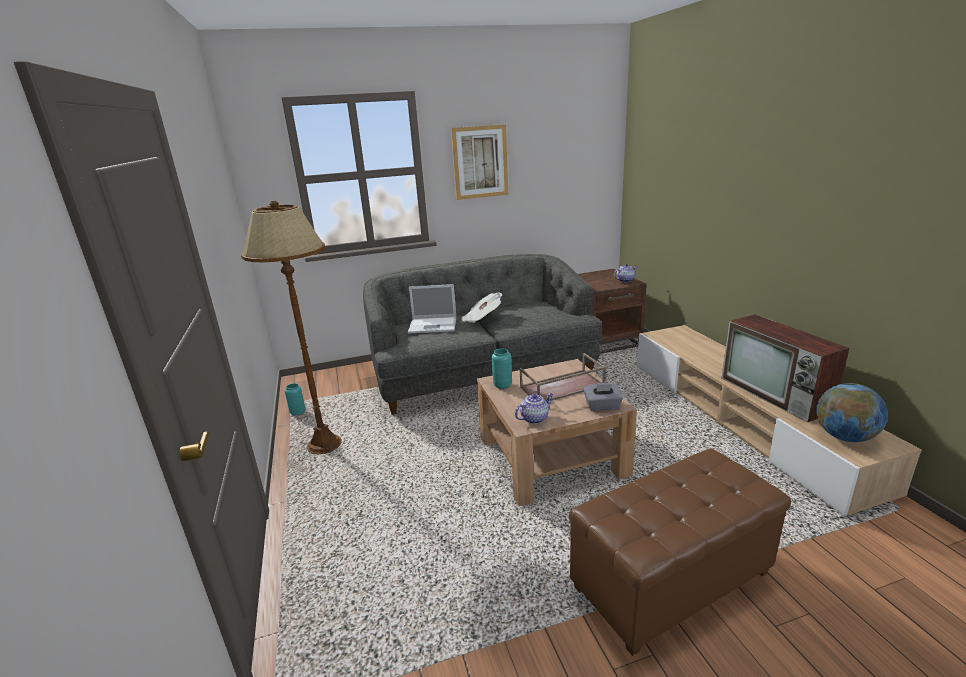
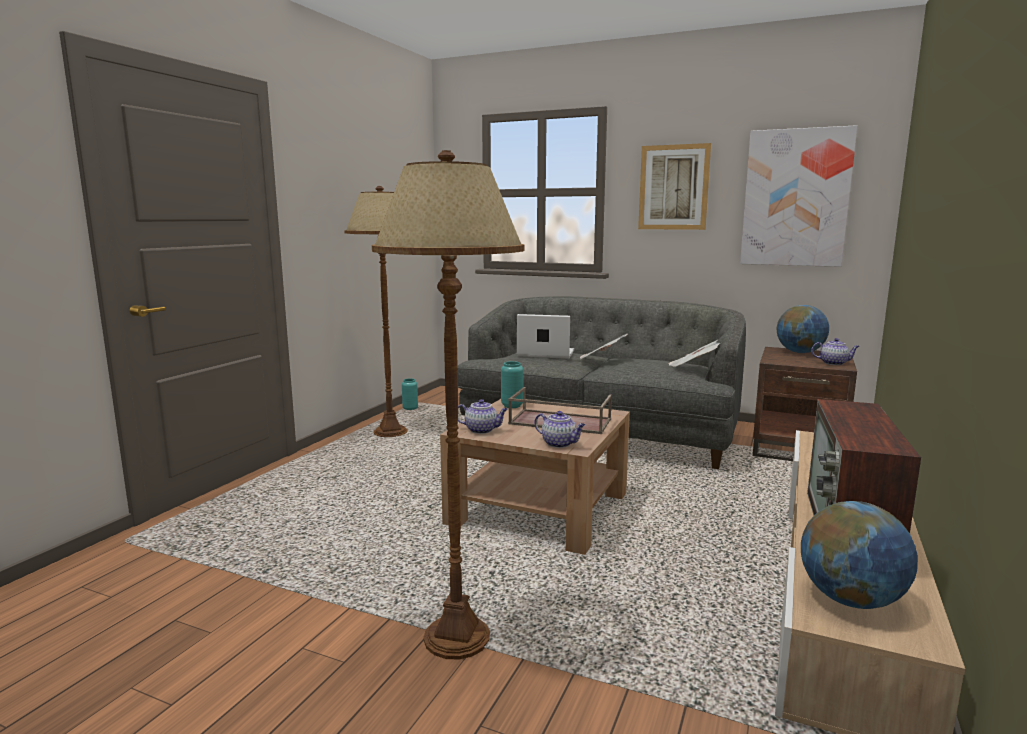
camera: 40 degrees right, 10 degrees down
(434, 325) = (544, 353): laptop -> laptop turned 150 degrees clockwise
(553, 306) = (694, 367): none -> newspaper
(565, 164) = (795, 198): none -> picture
(592, 276) = (800, 352): none -> globe
(602, 406) = (560, 444): grey tissue box -> teapot
(672, 582) = (456, 637): brown ottoman -> brown floor lamp

